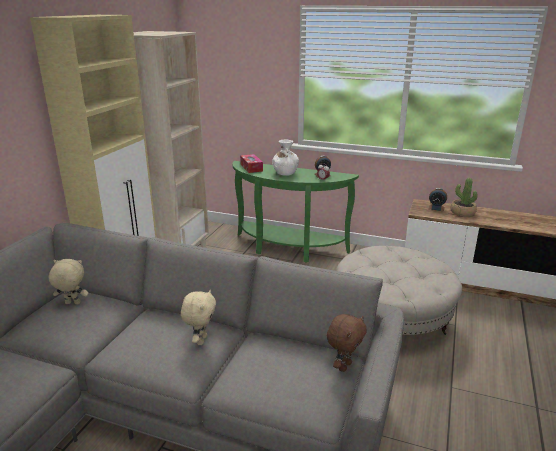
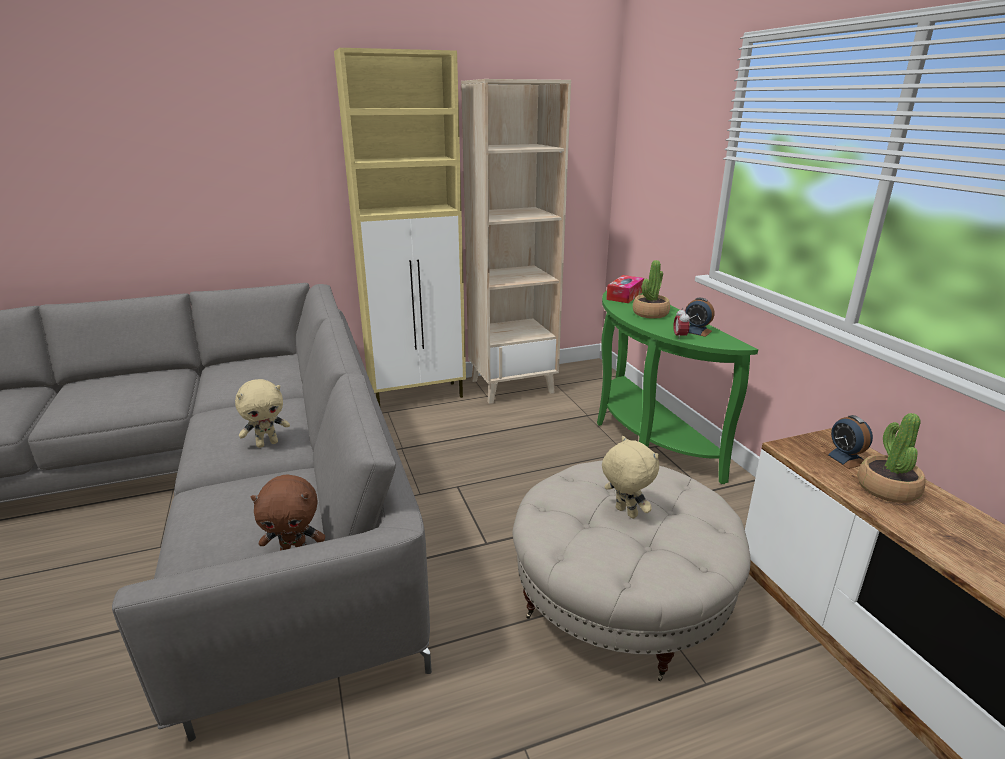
camera: 50 degrees right, 0 degrees up
(72, 304) = (273, 364): beige plush toy -> beige plush toy (624, 513)
(285, 173) = (650, 313): white vase -> potted plant

